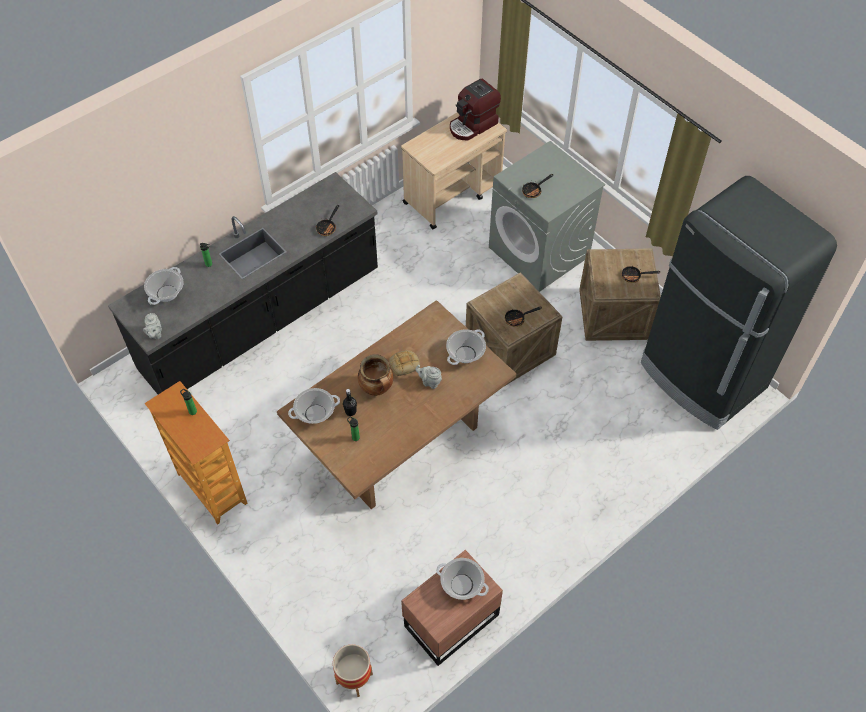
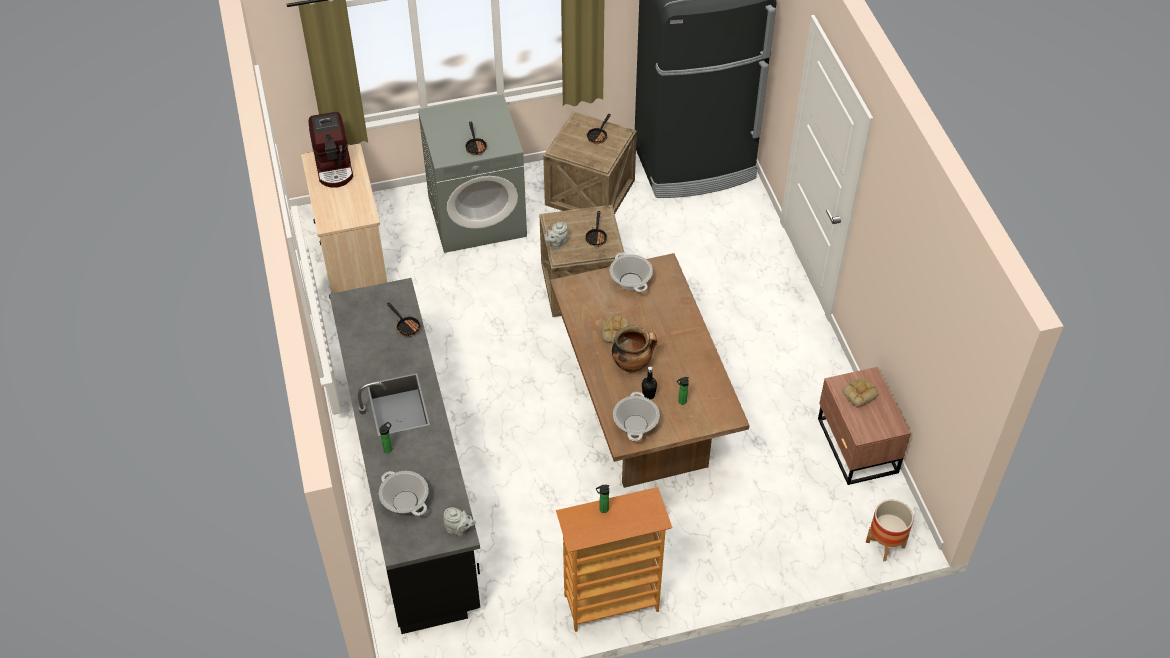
camera: 65 degrees left, 5 degrees down
(430, 382) = (648, 320): grey teapot -> grey teapot (556, 243)
(462, 584) = (859, 394): cooking pot -> bread

